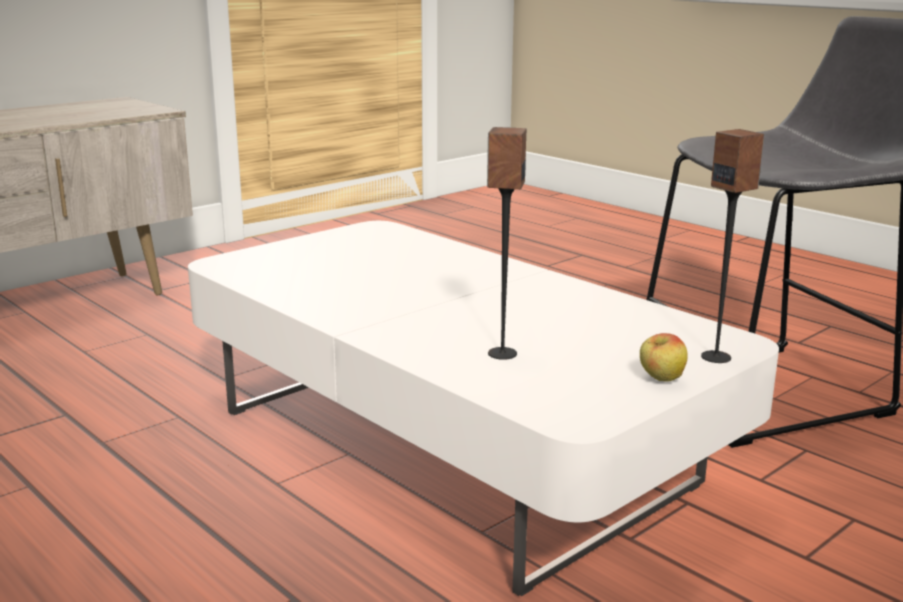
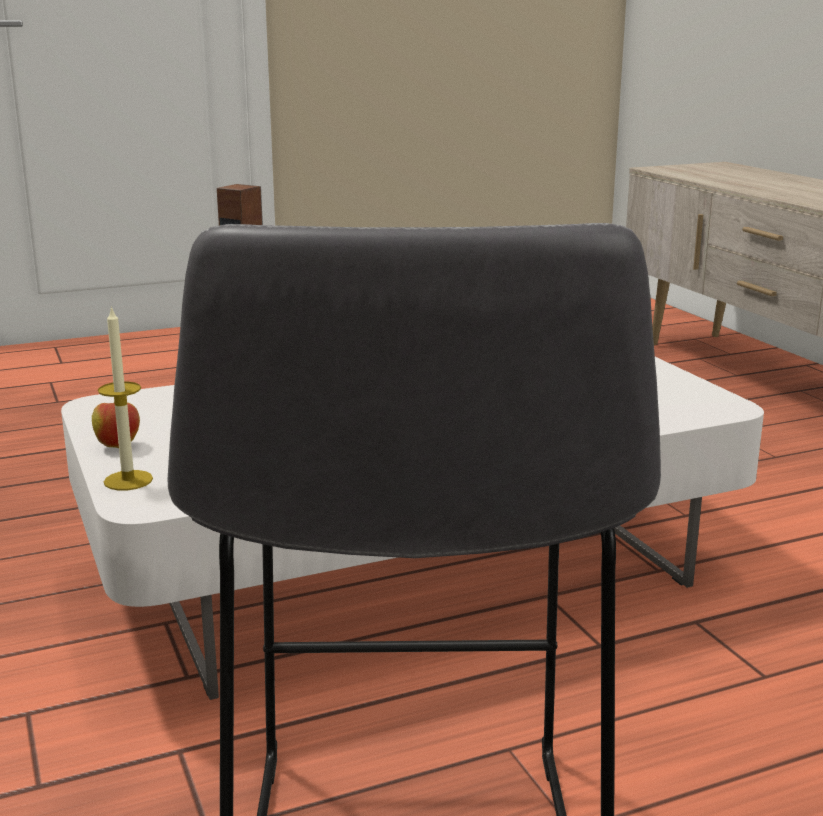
camera: 110 degrees right, 0 degrees up
(716, 357) = (128, 480): speaker -> candle

